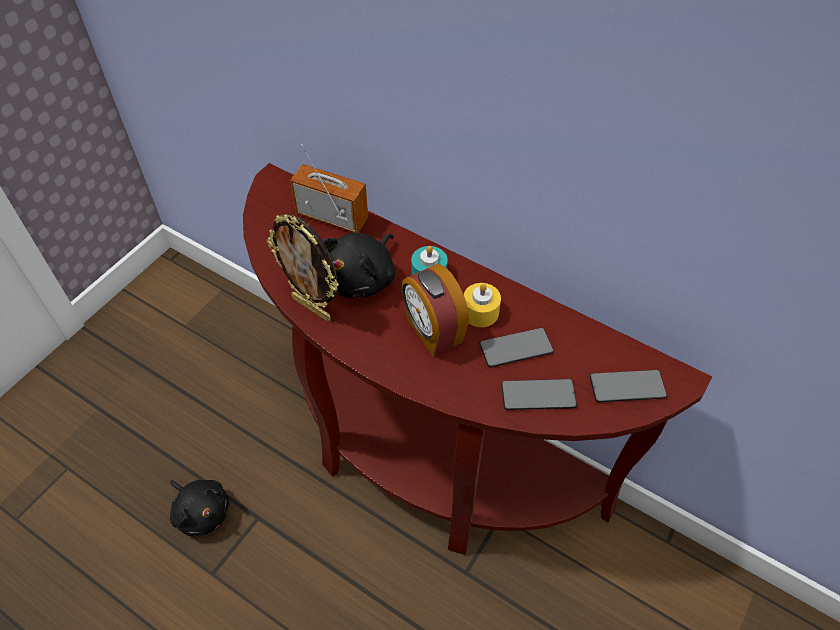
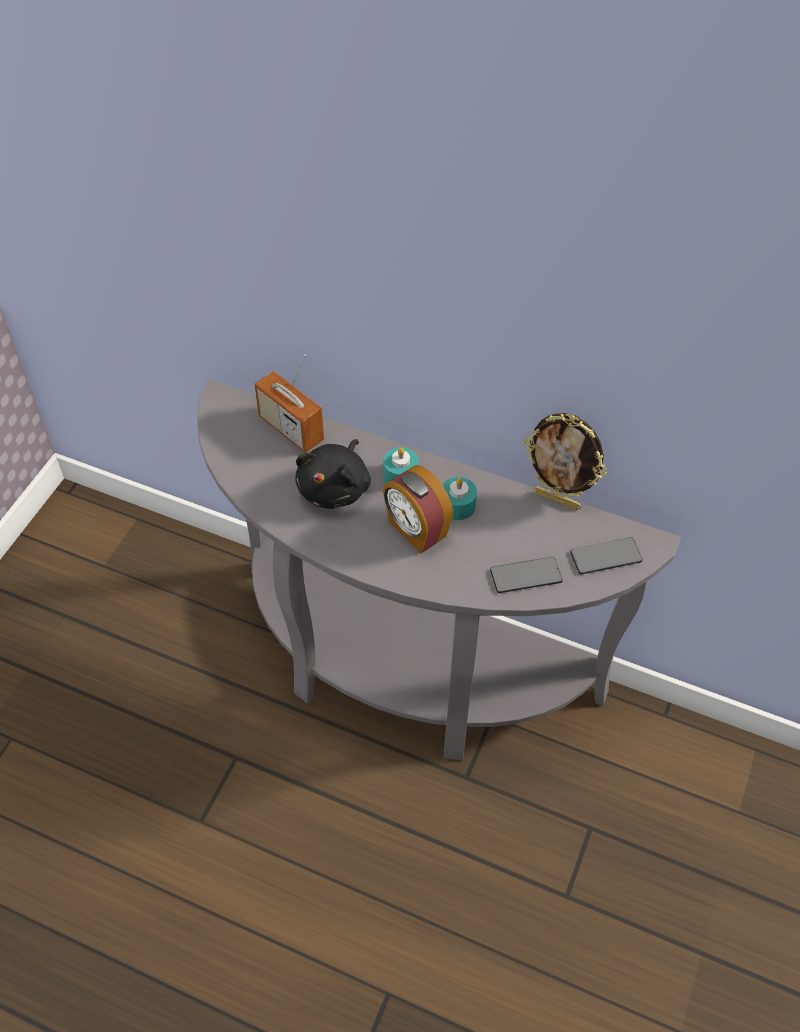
camera: 10 degrees left, 0 degrees up
(201, 511) = (173, 760): black plush toy -> none
(313, 308) = (294, 523): picture frame -> picture frame (557, 499)
(332, 217) = (291, 429): radio -> radio turned 150 degrees counterclockwise
(426, 457) = (403, 669): brown console table -> grey console table
(480, 312) = (457, 505): yellow candle -> turquoise candle
(516, 348) = (497, 535): phone -> none

